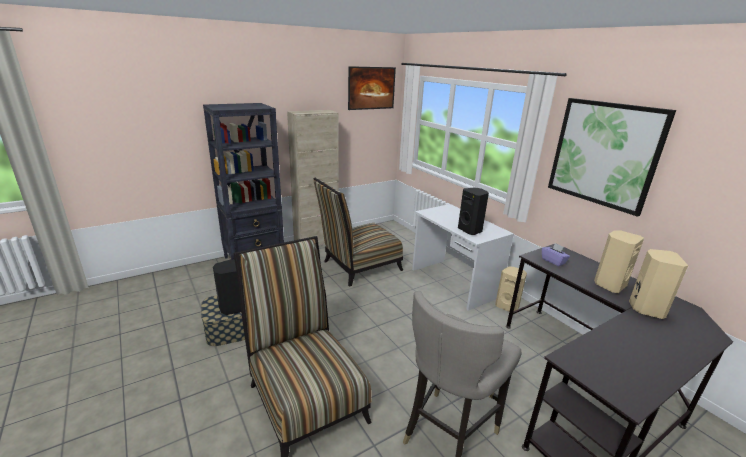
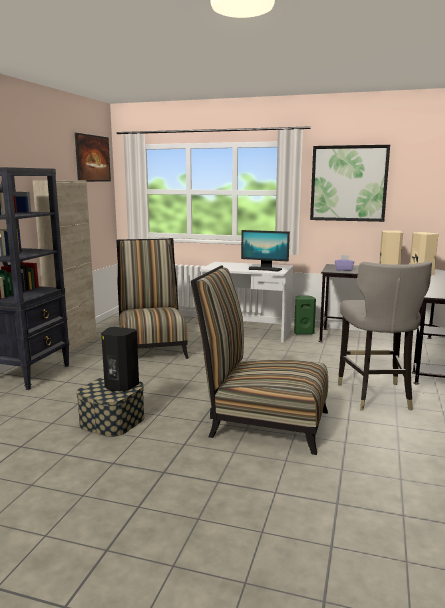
camera: 40 degrees left, 10 degrees down
(358, 267) = (152, 346): chair -> chair turned 150 degrees clockwise
(470, 230) = (264, 269): black speaker -> monitor
(508, 306) = (303, 332): beige speaker -> green speaker

